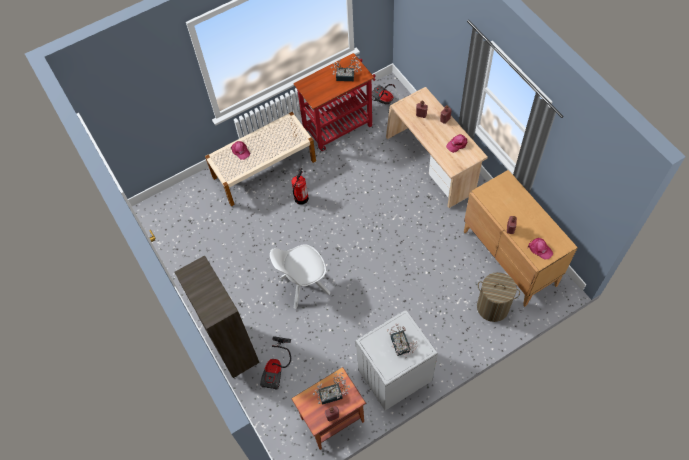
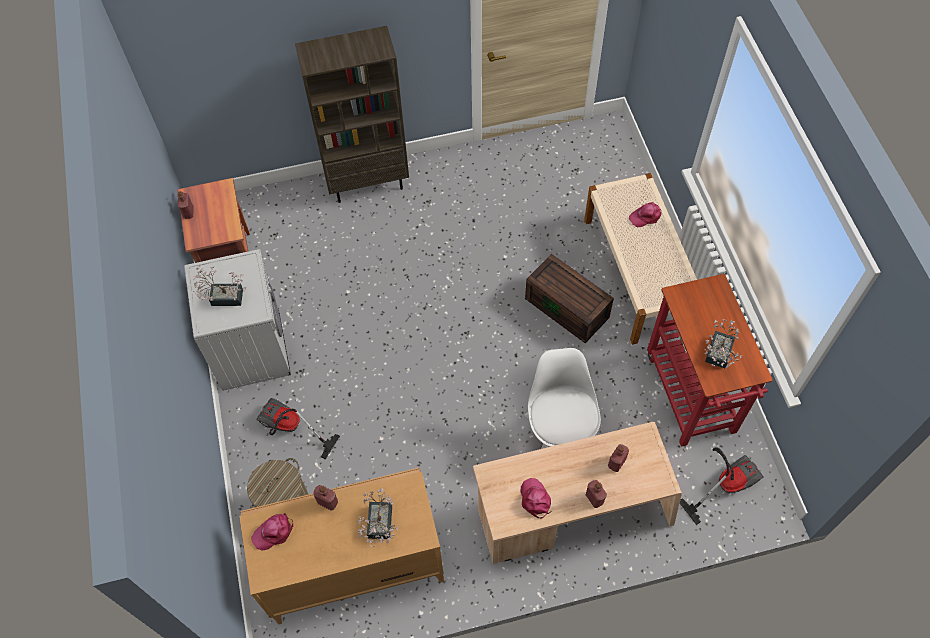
camera: 105 degrees right, 0 degrees up
(277, 368) = (323, 222): vacuum cleaner -> vacuum cleaner (290, 429)
(301, 198) = (568, 308): fire extinguisher -> brown storage box
(304, 285) = (424, 277): white chair -> white chair (558, 436)
(333, 394) = (213, 220): potted plant -> potted plant (379, 527)

